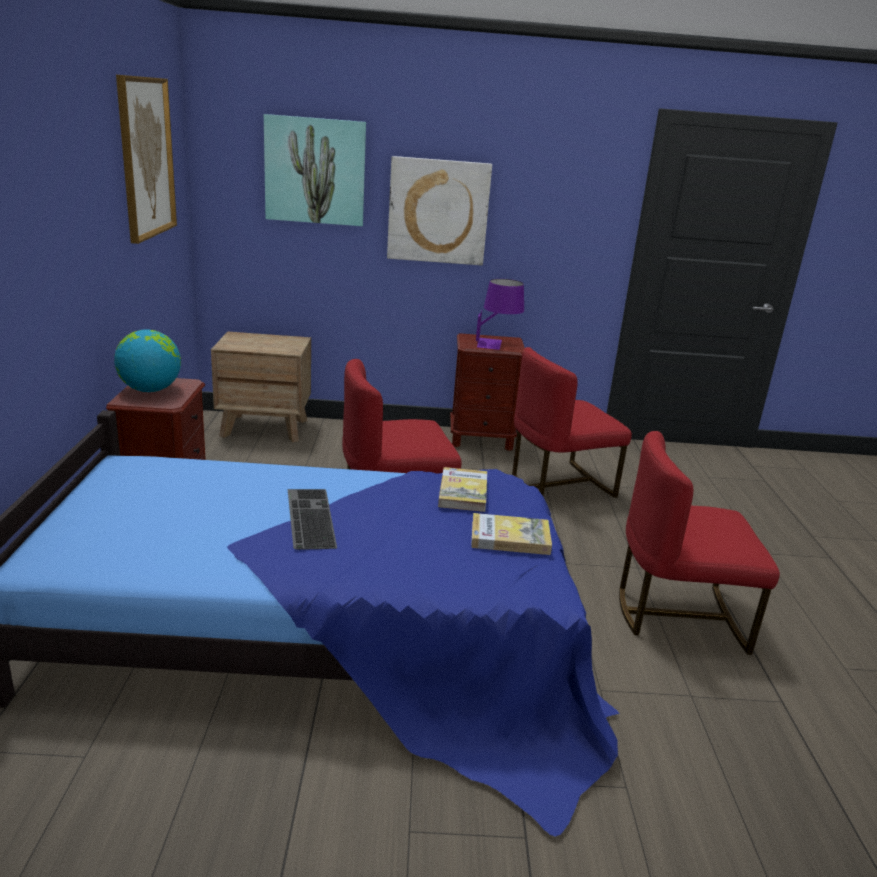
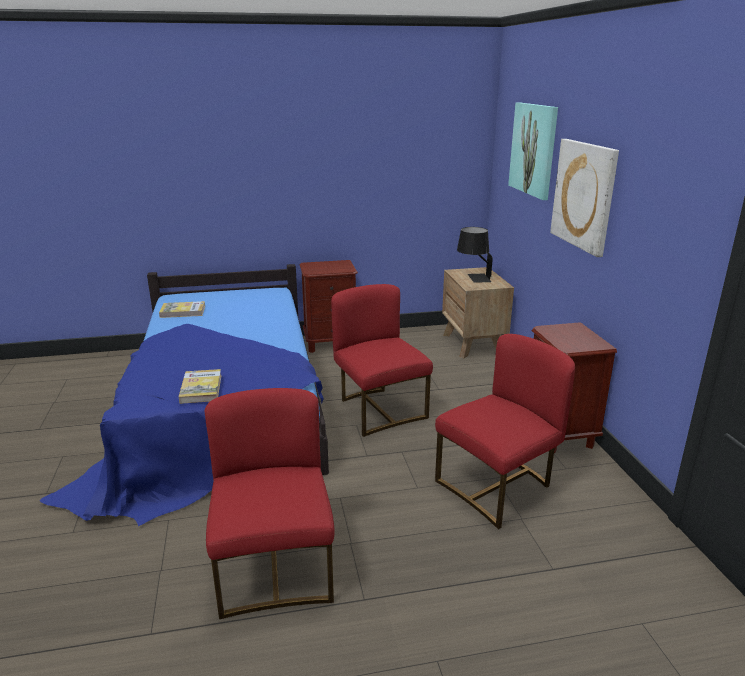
camera: 80 degrees right, 0 degrees up
(146, 158) = (405, 131): picture -> none
(150, 390) = (328, 265): globe -> none
(261, 344) = (473, 278): none -> black table lamp
(308, 517) = (220, 334): keyboard -> none
(463, 492) = (266, 370): book -> book (183, 312)
(497, 344) = (569, 339): purple table lamp -> none
(559, 484) = (497, 487): red chair -> red chair turned 90 degrees clockwise

